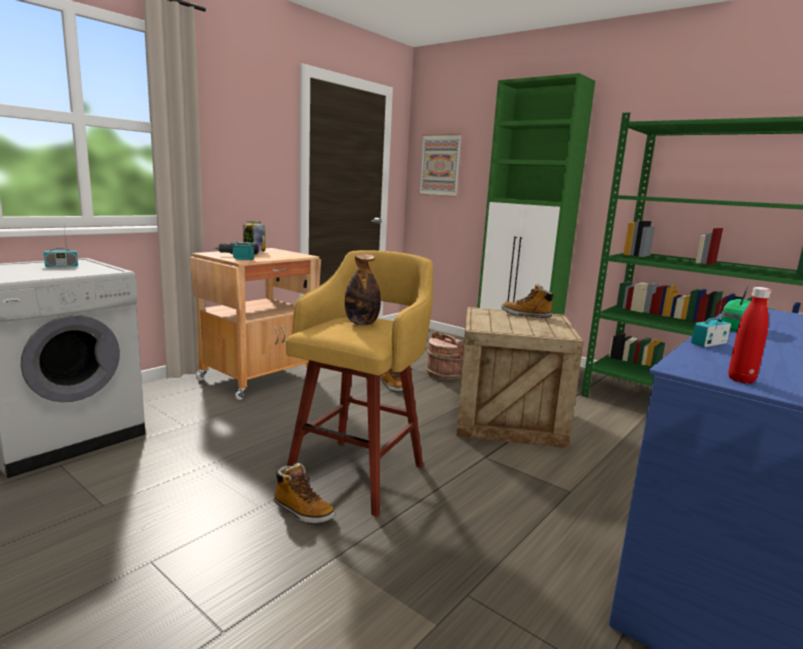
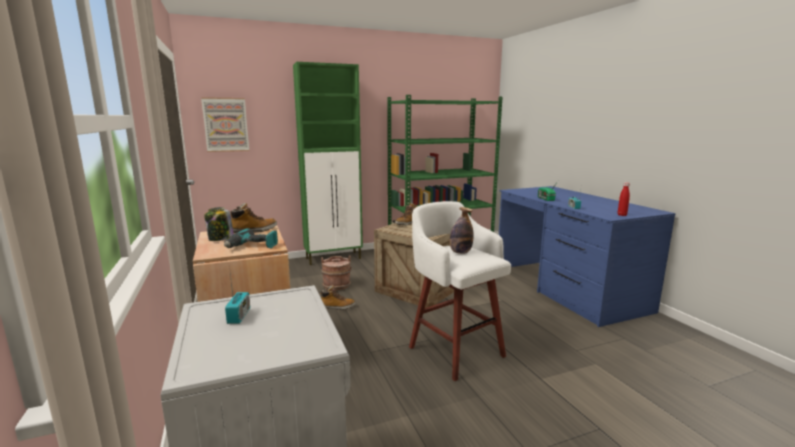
camera: 60 degrees left, 0 degrees up
(302, 511) = (491, 380): boot -> boot (254, 231)
(359, 472) = (454, 350): yellow stool -> white stool

